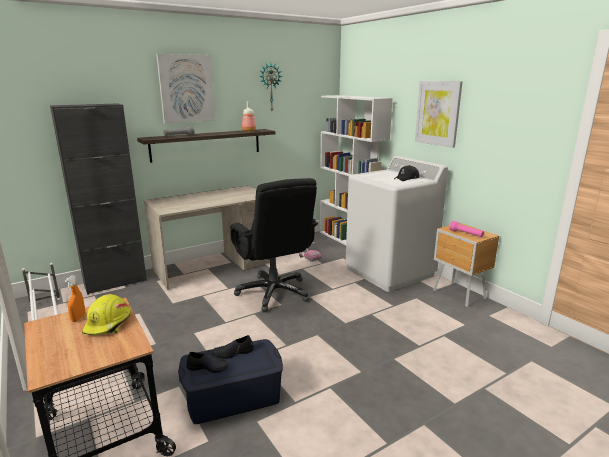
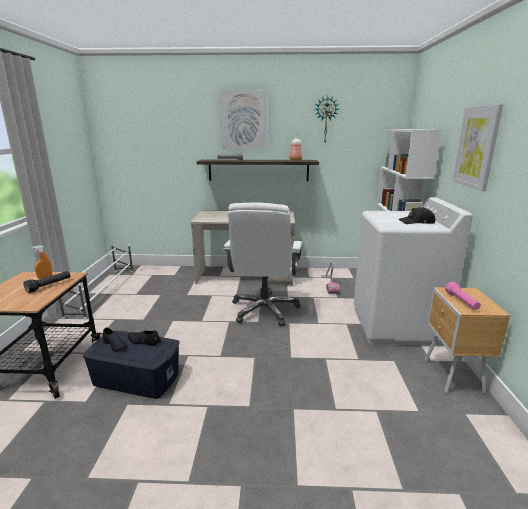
camera: 35 degrees right, 0 degrees up
(108, 324) = (49, 286): yellow hard hat -> black flashlight
(115, 282) = (173, 270): black cabinet -> none
(274, 292) = (264, 310): black office chair -> white office chair

